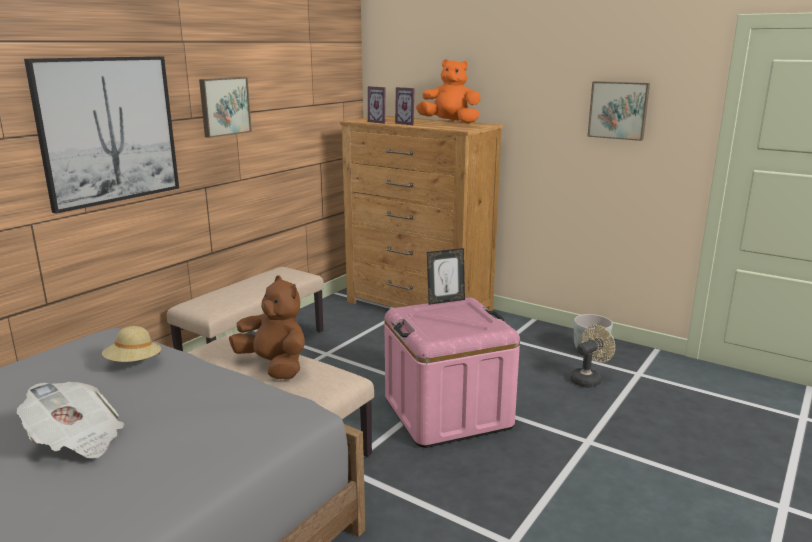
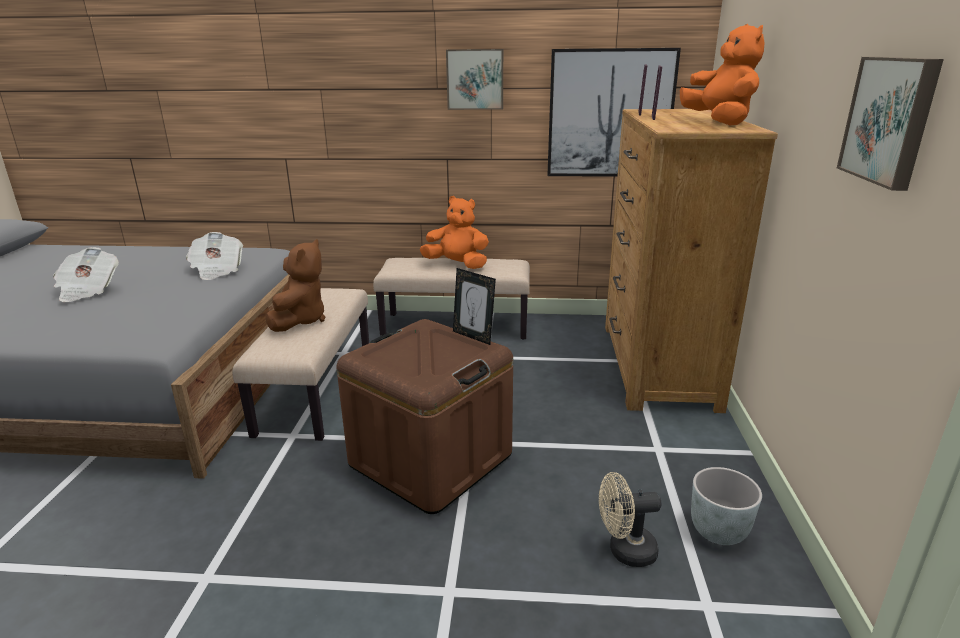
camera: 60 degrees right, 5 degrees up
(108, 130) = (349, 92): picture -> picture (610, 114)
(133, 363) = (217, 270): beige hat -> newspaper
(254, 286) = (457, 265): none -> orange plush toy
(447, 413) = (431, 460): pink storage box -> brown storage box
(588, 379) = (625, 551): beige fan -> beige fan turned 150 degrees clockwise

